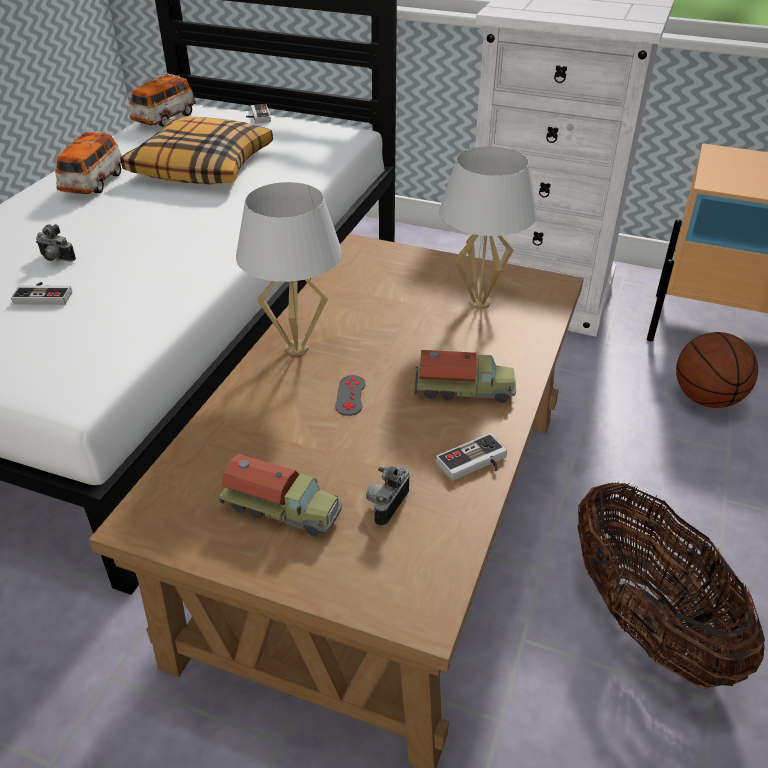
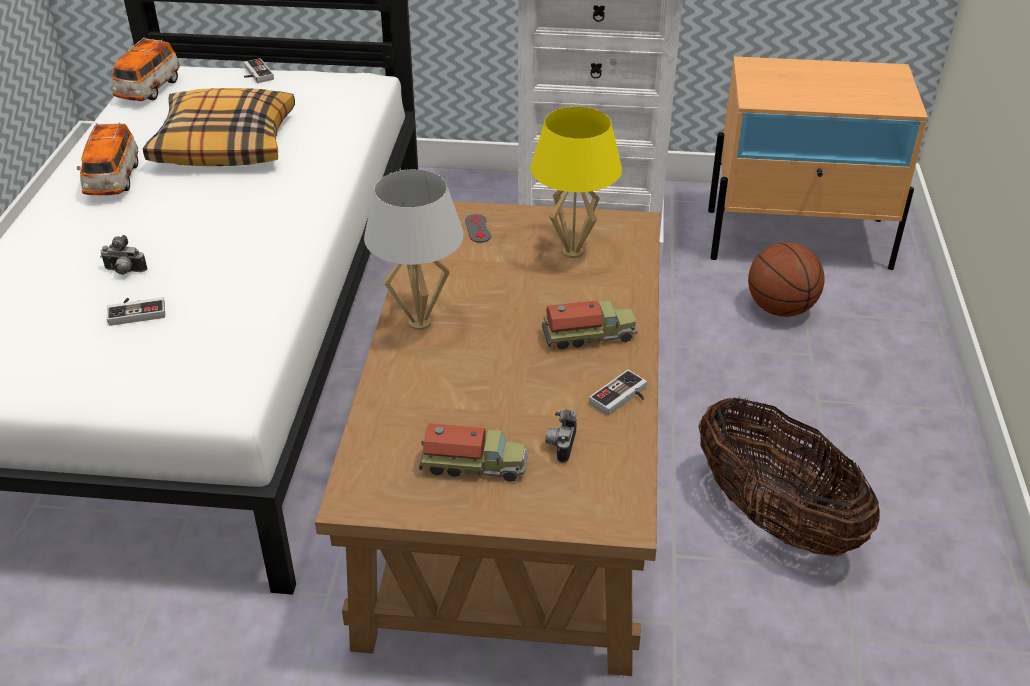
camera: 15 degrees left, 0 degrees up
(350, 395) = (489, 358): grey game controller -> grey game controller (478, 228)
(479, 303) = (572, 252): white table lamp -> yellow table lamp

